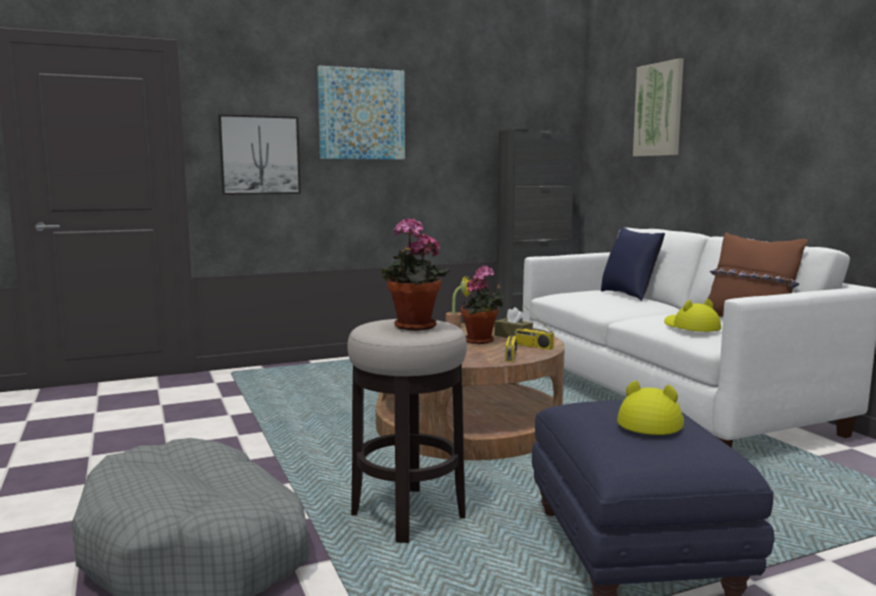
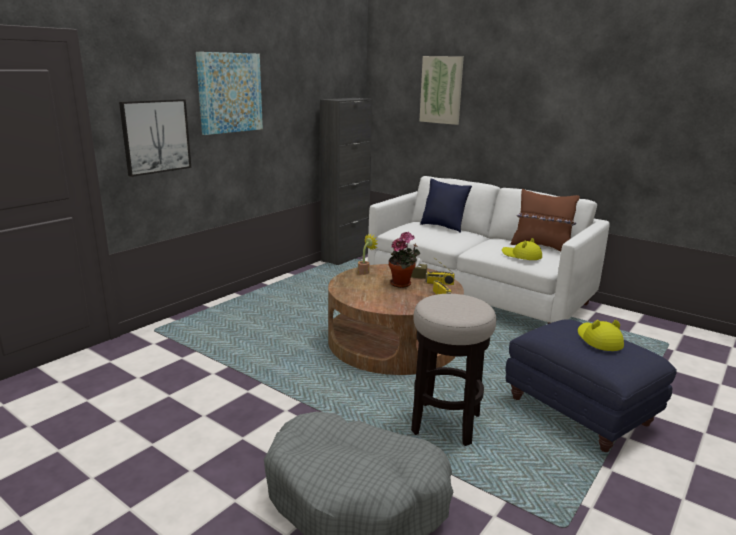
camera: 30 degrees left, 10 degrees up
(412, 327) = (465, 307): potted plant -> none

